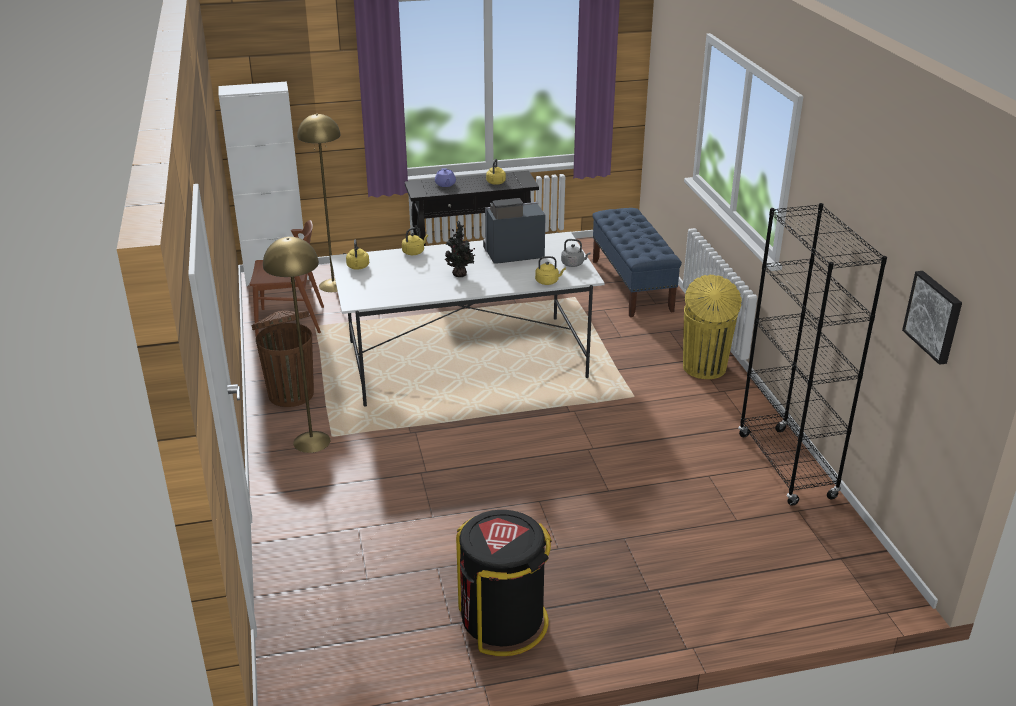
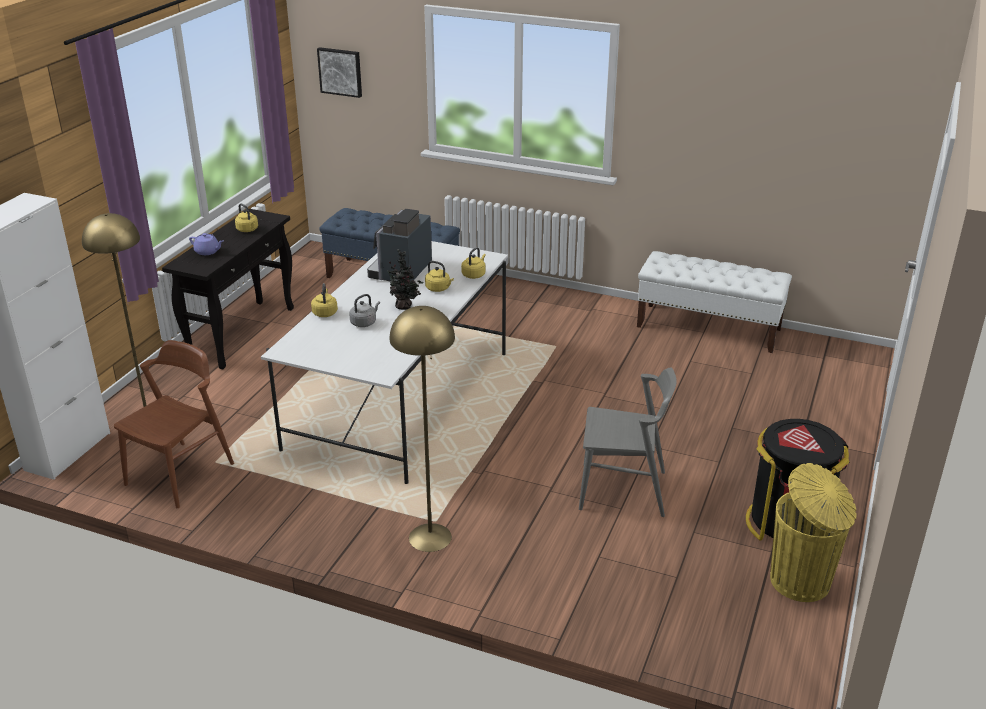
camera: 55 degrees left, 0 degrees up
(290, 393) = (325, 522): brown trash can -> none
(358, 267) = (311, 350): yellow kettle -> yellow kettle (439, 288)
(458, 509) = (623, 490): none -> grey chair
(573, 264) = (458, 254): grey kettle -> grey kettle (364, 322)
(704, 368) = (553, 302): yellow trash can -> yellow trash can (802, 582)
(786, 466) = (709, 328): black bookcase -> white bench
(934, 316) = (856, 141): picture -> picture (340, 71)

